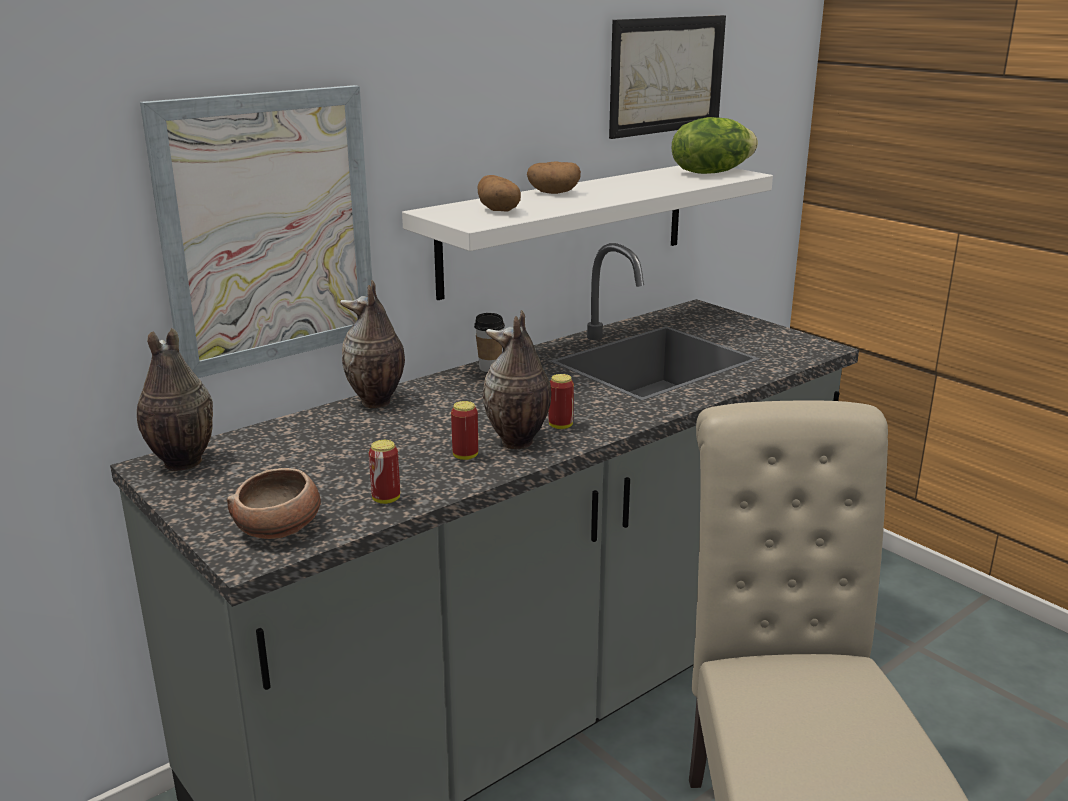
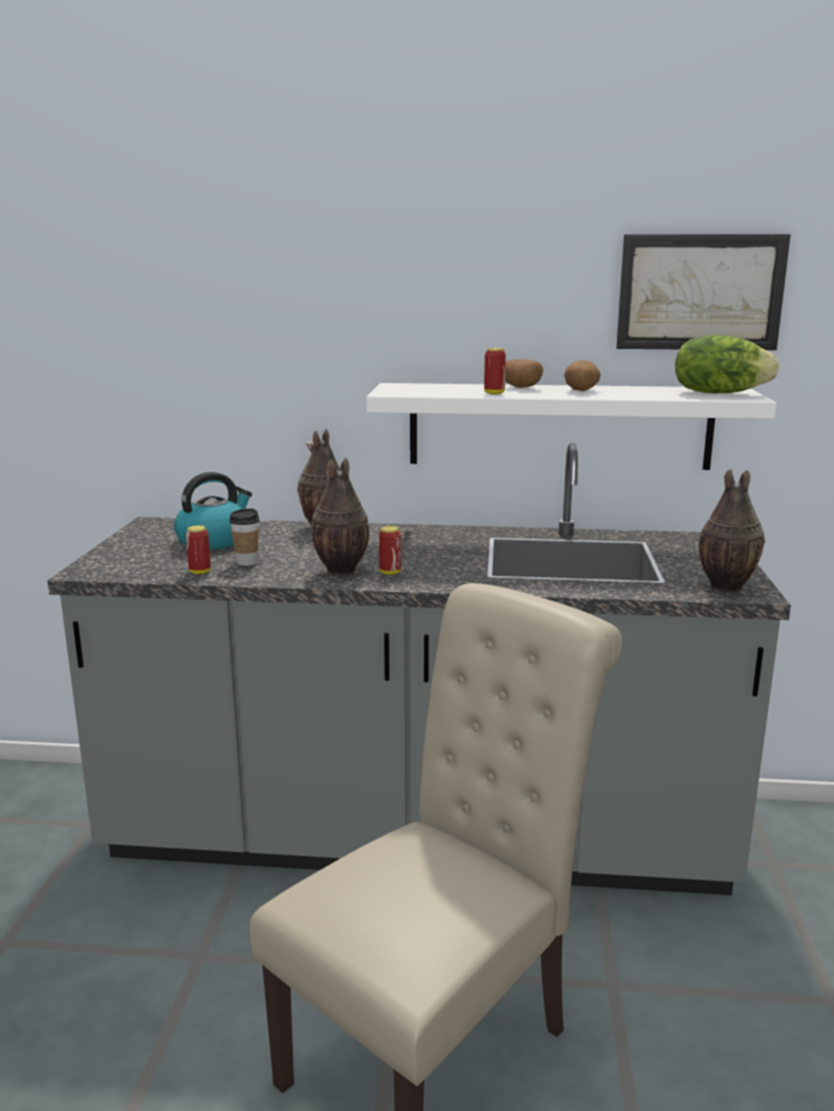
camera: 45 degrees right, 5 degrees down
(181, 463) = (162, 525): vase -> vase (724, 587)
(268, 230) = (265, 379): picture -> none
(280, 529) = (124, 566): bowl -> none
(298, 458) = (214, 540): none -> kettle
(465, 456) = (293, 568): can -> can (494, 393)
(490, 368) = (438, 530): cup -> cup (247, 562)
(499, 211) = (436, 390): potato -> potato (581, 390)

